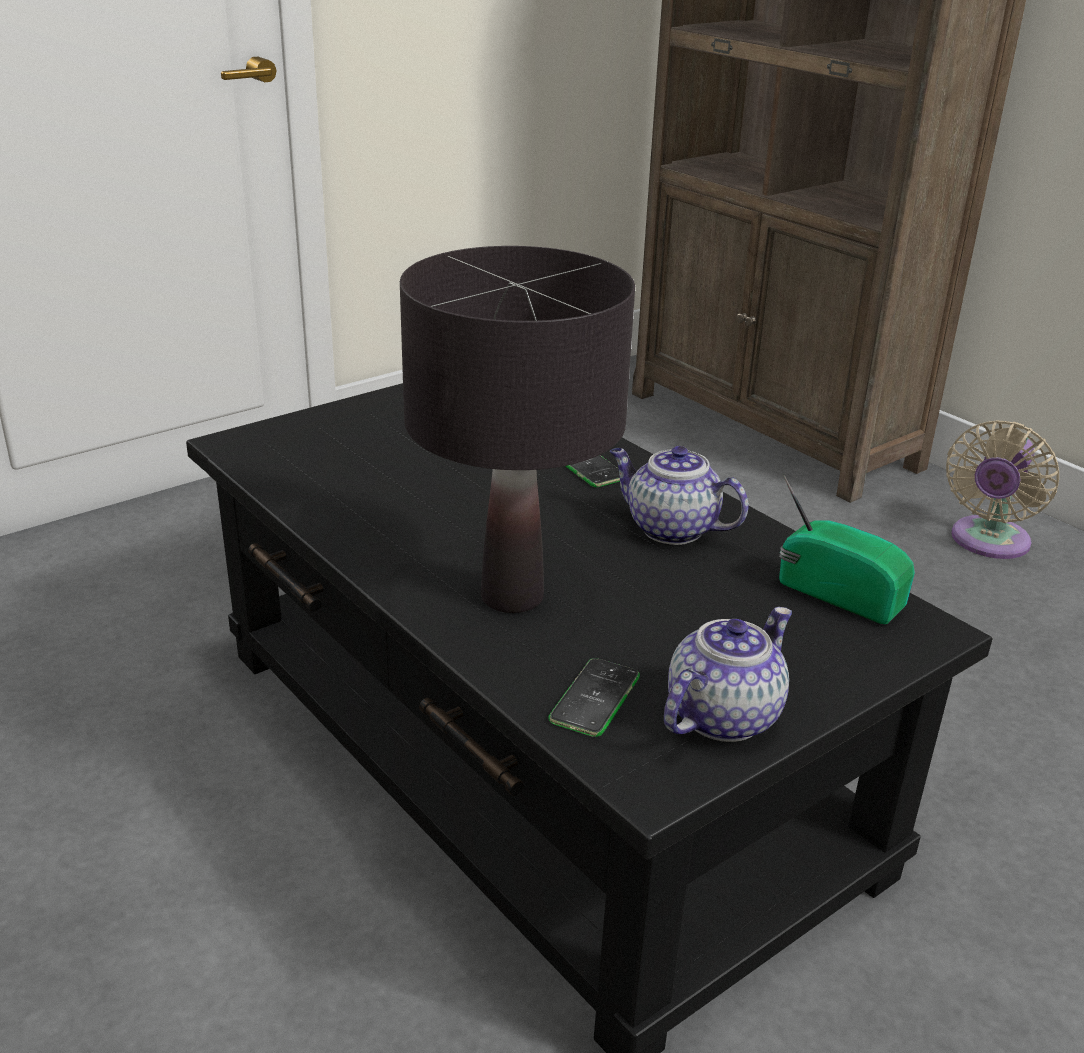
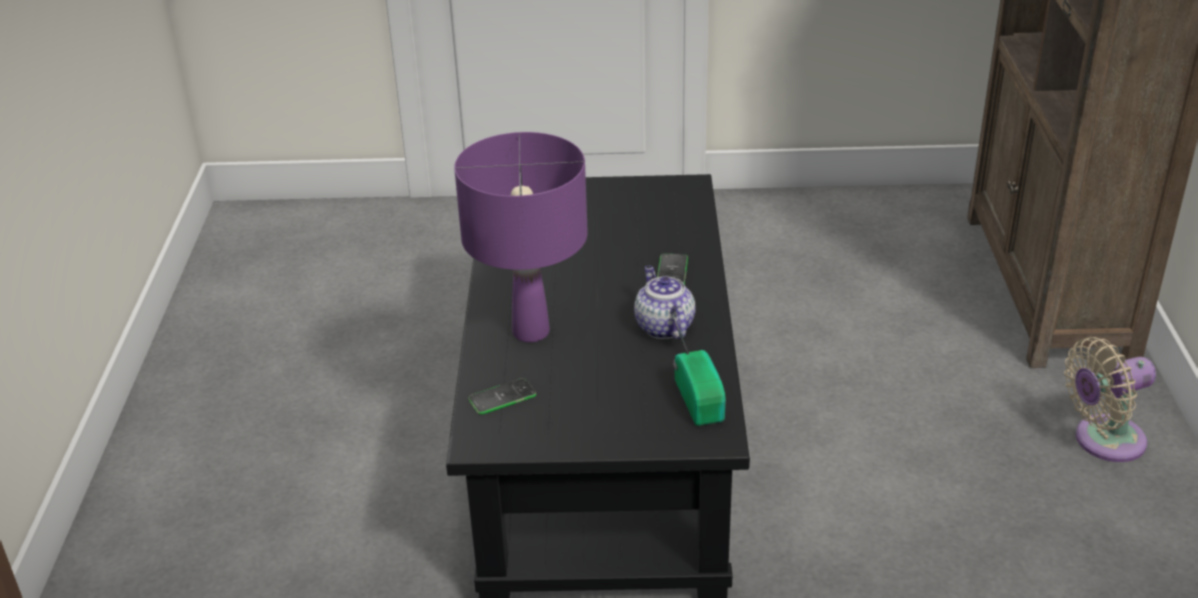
camera: 40 degrees right, 5 degrees up
(512, 596) = (531, 332): black table lamp -> purple table lamp
(722, 715) = (548, 430): teapot -> none

